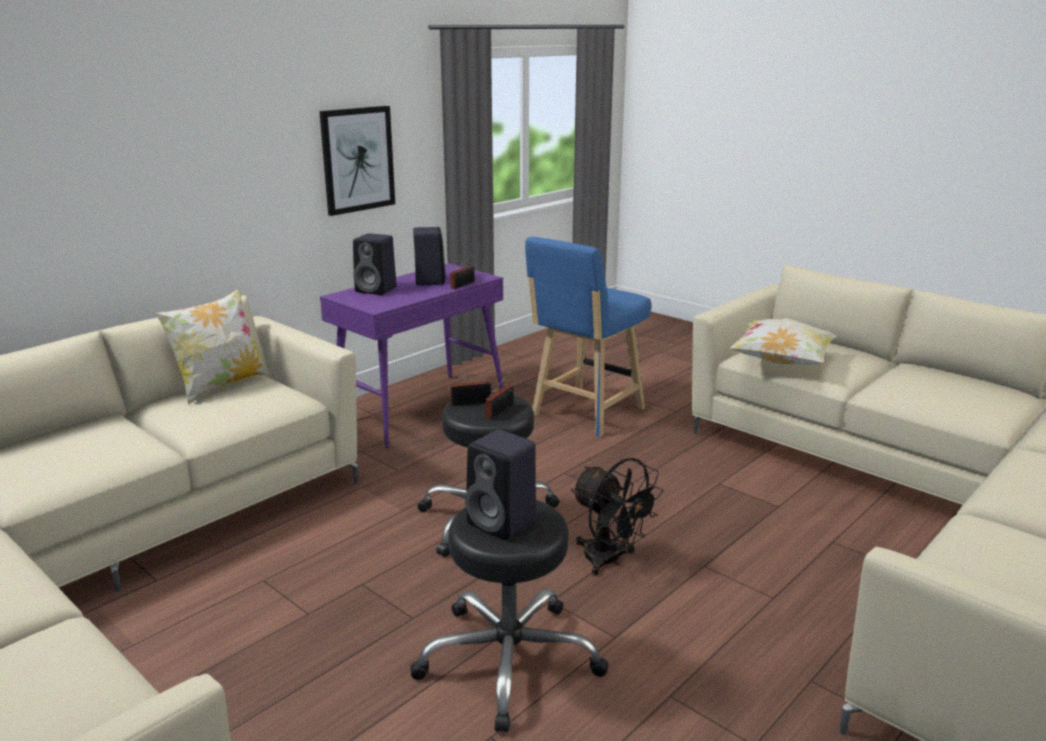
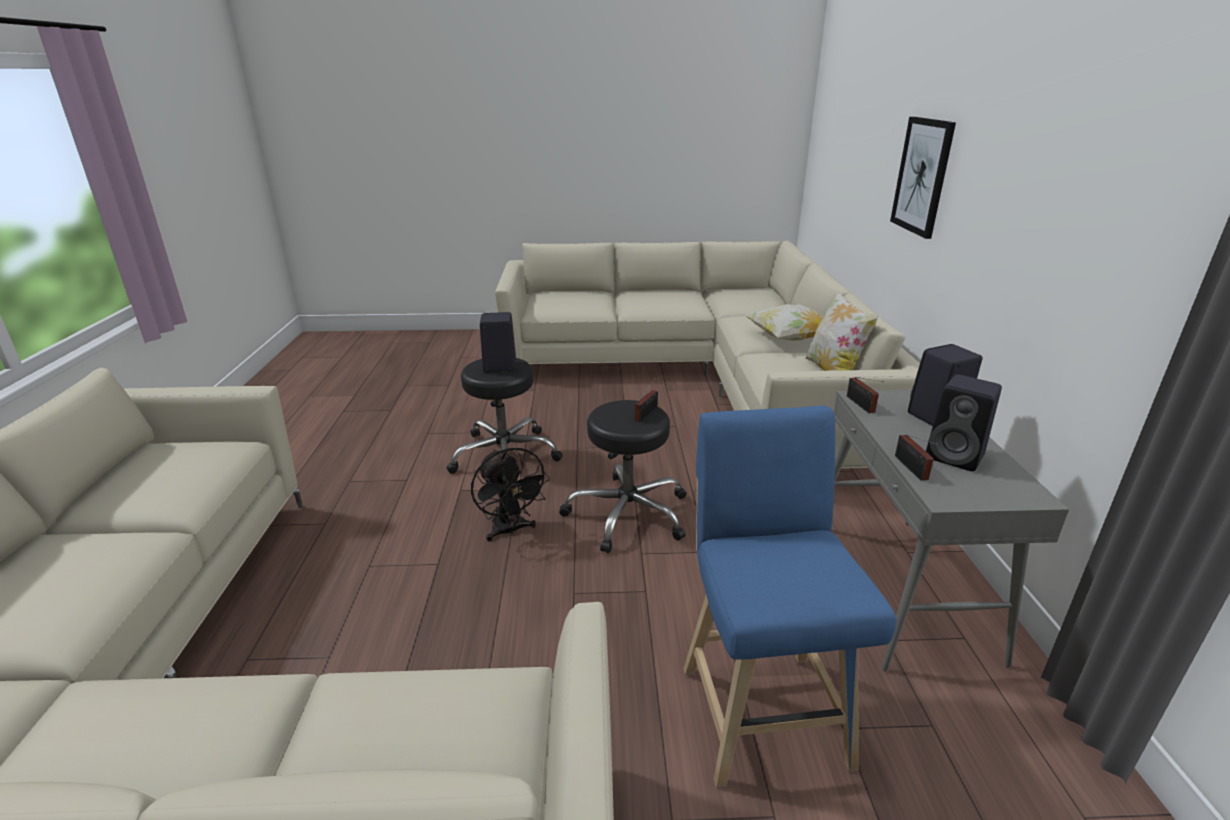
camera: 135 degrees right, 5 degrees up
(357, 159) = (1087, 274): picture -> picture (922, 176)
(421, 408) = (898, 588): purple console table -> grey console table
(501, 410) = (614, 417): radio -> radio (861, 405)
(610, 560) = (510, 531): black fan -> black fan turned 120 degrees counterclockwise
(781, 362) = (442, 686): pillow -> pillow (789, 339)

